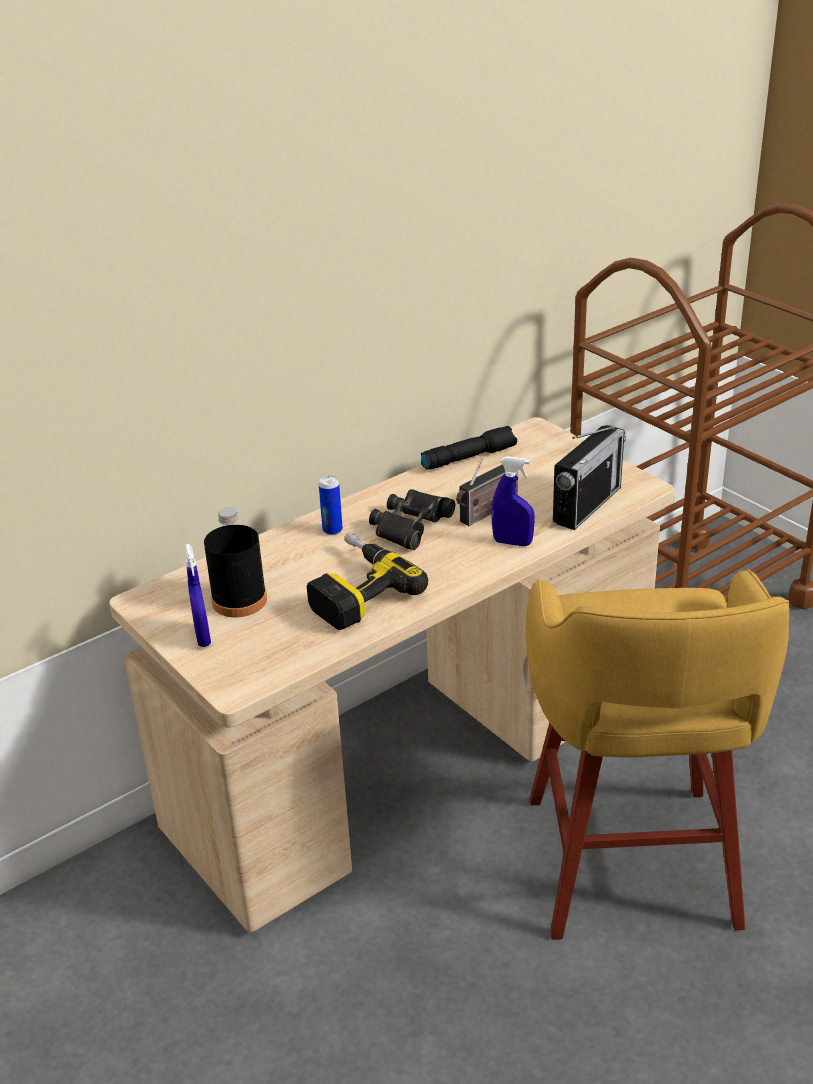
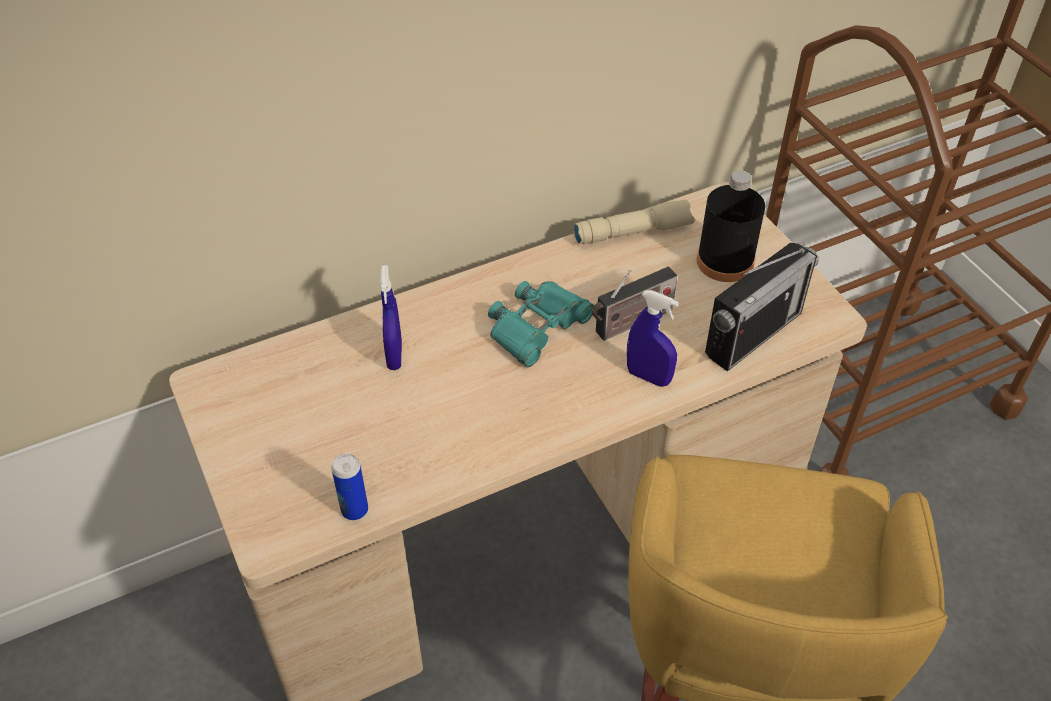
camera: 10 degrees right, 15 degrees up
(202, 637) = (255, 453): blue spray bottle -> blue spray bottle (394, 355)
(239, 600) = (311, 405): black bottle -> black bottle (725, 261)
(332, 530) = (445, 317): can -> can (354, 510)
(354, 590) = (444, 415): power drill -> none
(411, 526) = (537, 327): black binoculars -> turquoise binoculars
(469, 457) = (633, 231): black flashlight -> beige flashlight

